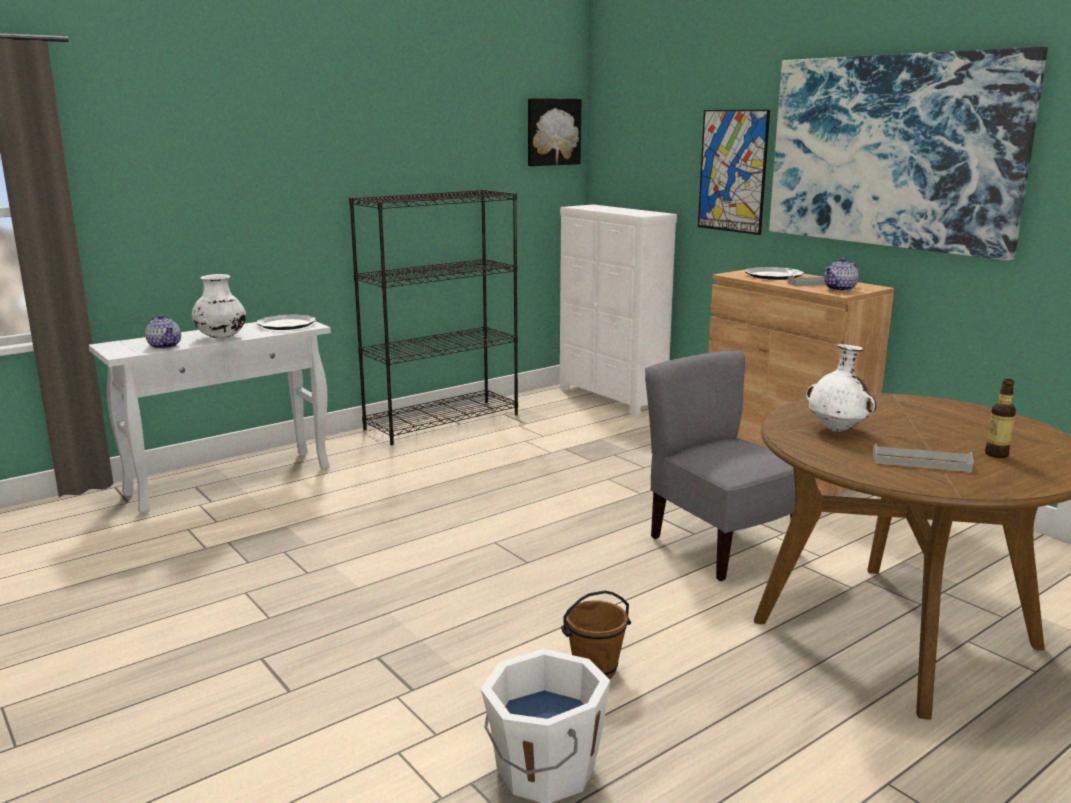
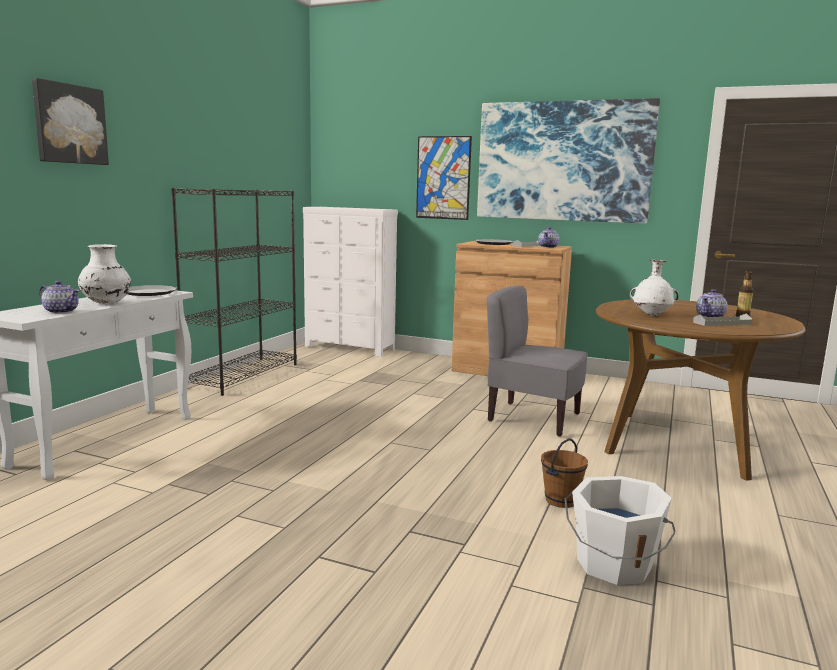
camera: 30 degrees left, 5 degrees down
(552, 132) = (293, 150): picture -> picture (69, 124)
(937, 445) = (710, 316): none -> teapot

